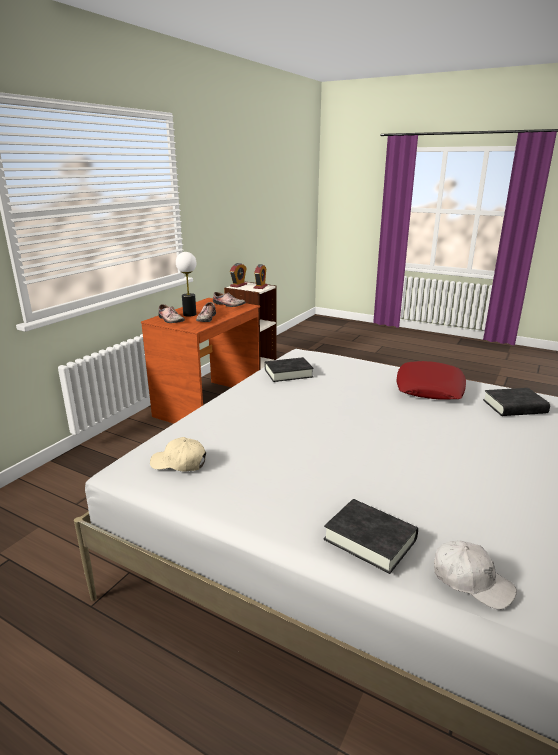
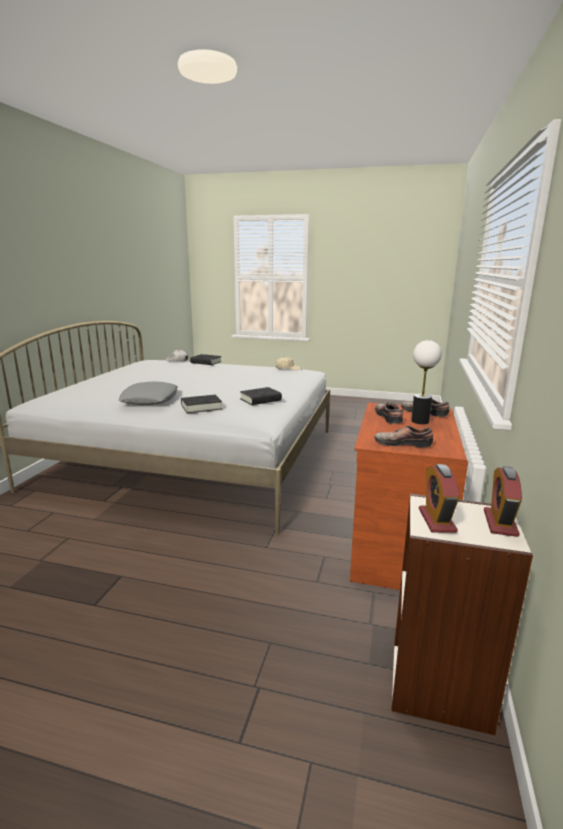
camera: 165 degrees right, 5 degrees down
(429, 388) = (149, 399): red pillow -> grey pillow
(514, 407) = (99, 393): black book -> black book (201, 407)

